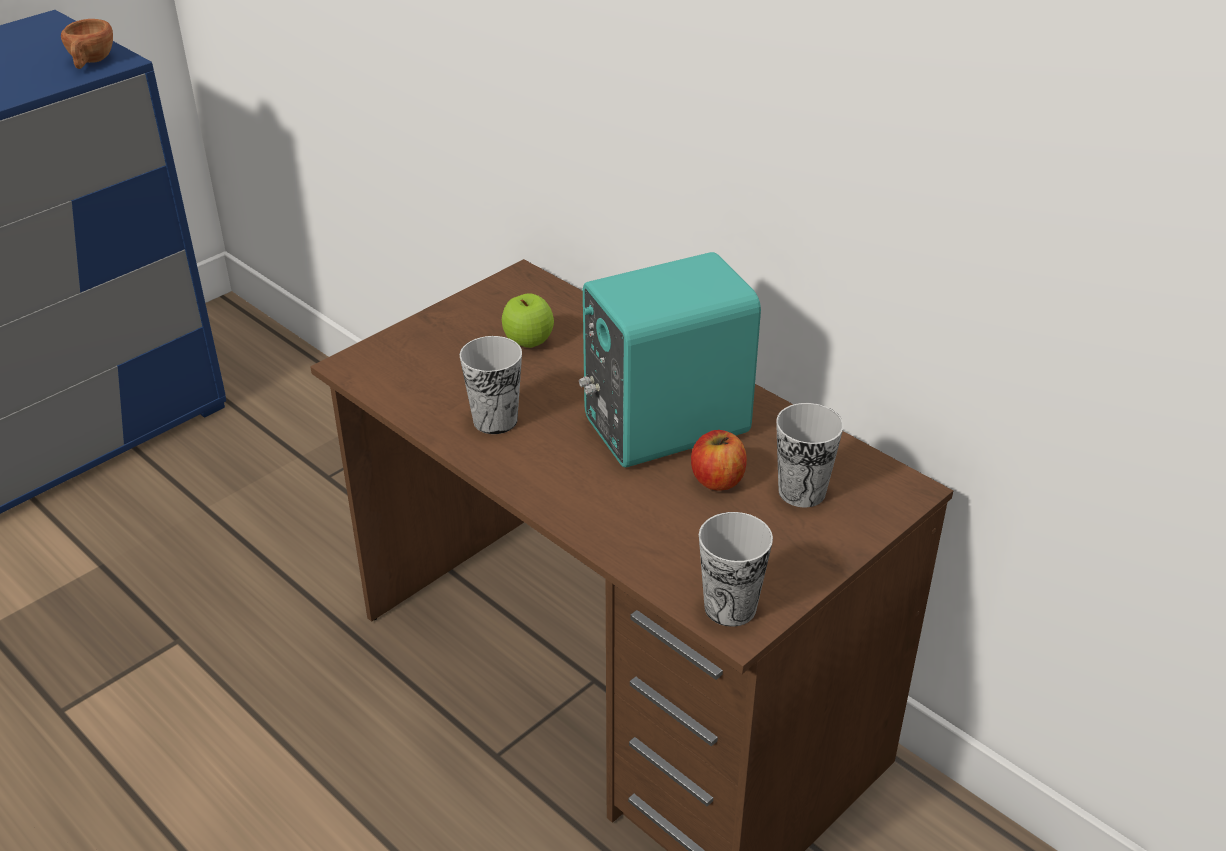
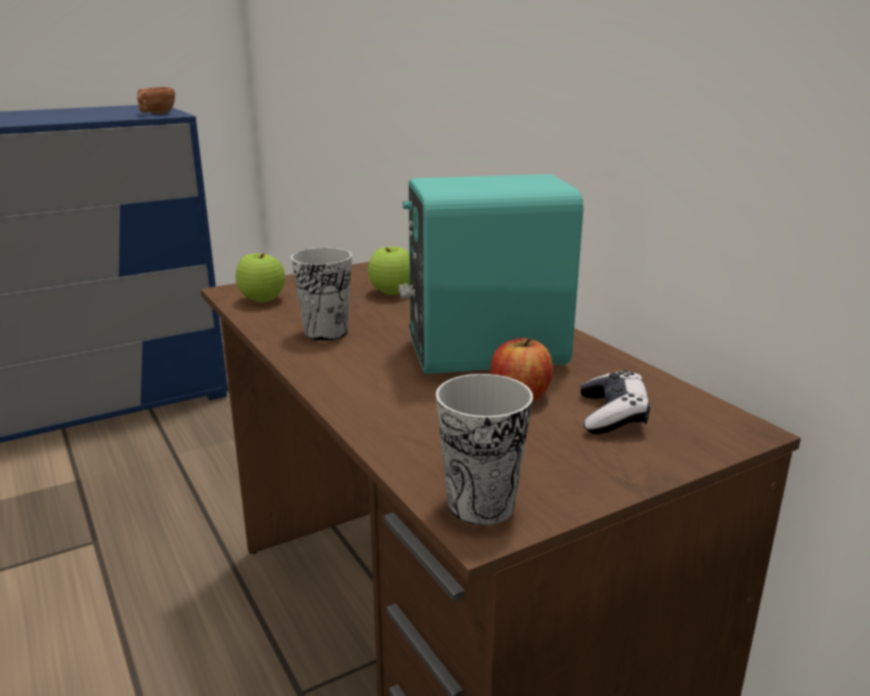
camera: 15 degrees right, 15 degrees down
(395, 376) = (262, 300): none -> apple
(802, 491) = (612, 415): cup -> game controller

